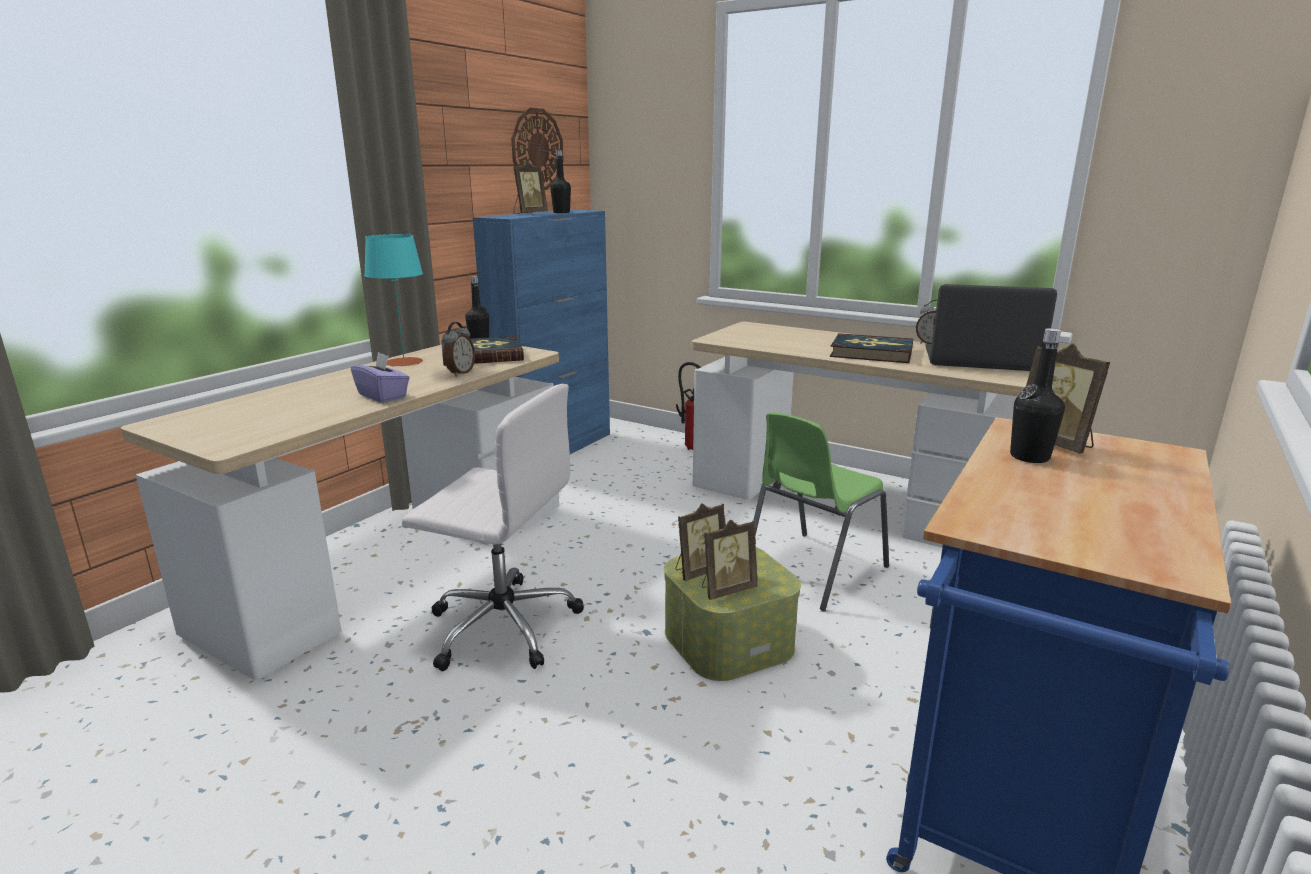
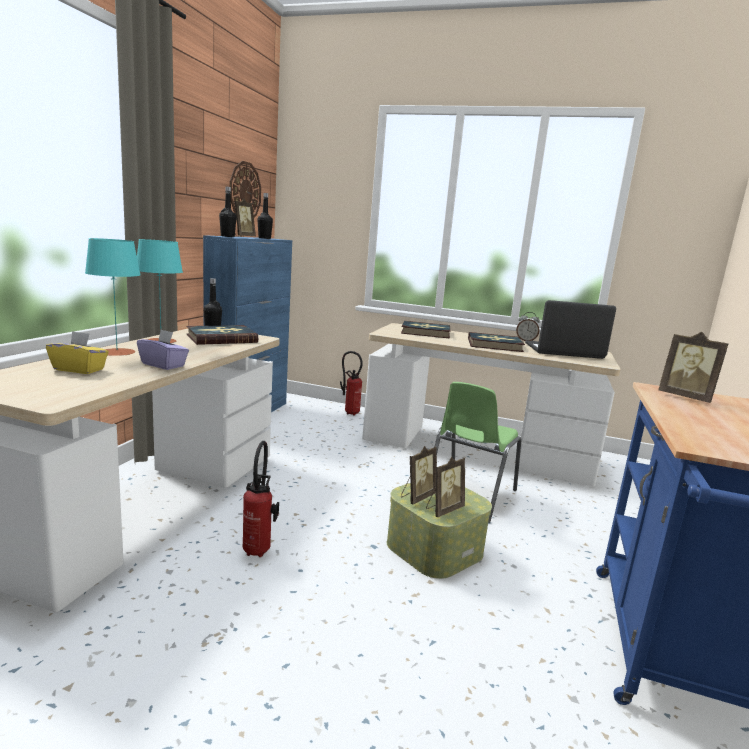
camera: 15 degrees left, 5 degrees down
(284, 404) = (79, 369): none -> yellow tissue box
(342, 379) = (117, 352): none -> turquoise table lamp
(460, 373) = (214, 350): alarm clock -> none
(501, 625) = (259, 549): white office chair -> fire extinguisher
(779, 335) = (425, 332): none -> book
(1029, 457) = (681, 405): black bottle -> black bottle (227, 236)

